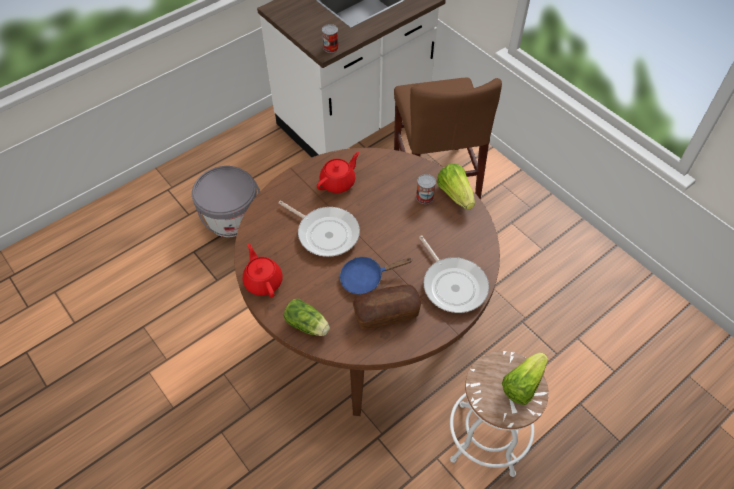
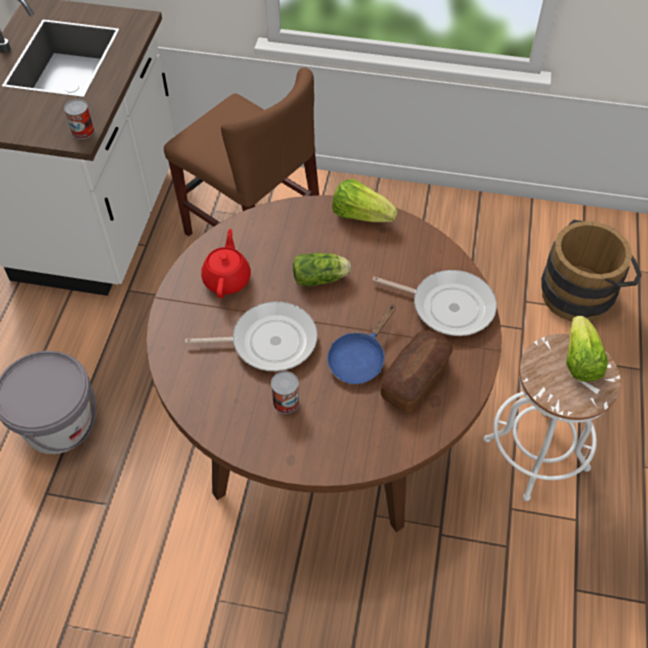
camera: 40 degrees left, 0 degrees up
(263, 281) = (254, 439): red teapot -> none
(308, 325) = (351, 449): lettuce -> lettuce (322, 278)
(424, 197) = (333, 237): can -> can (286, 402)
(626, 360) = (582, 293): none -> brown bucket

